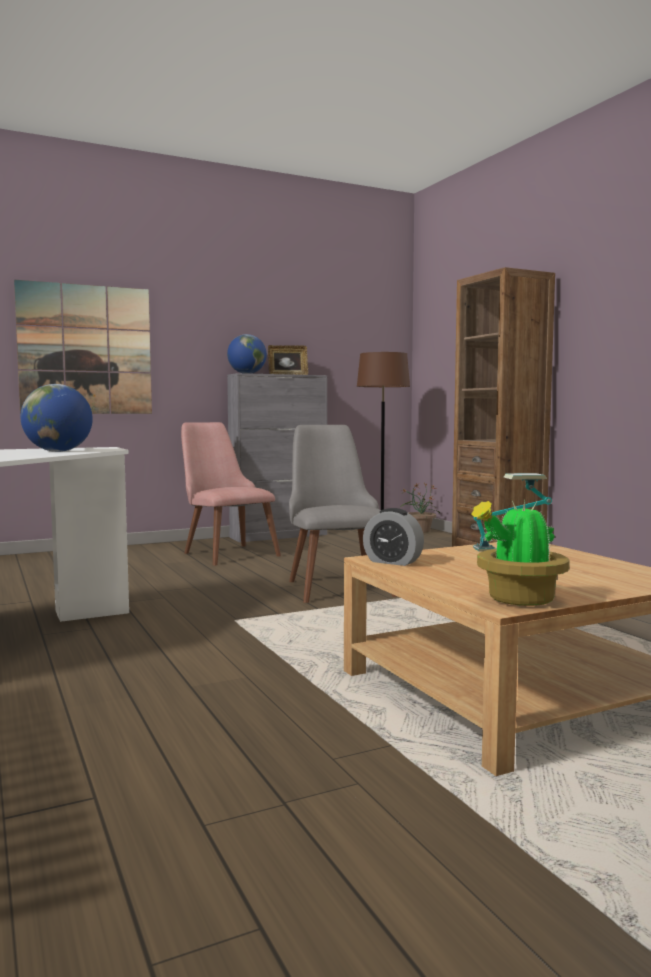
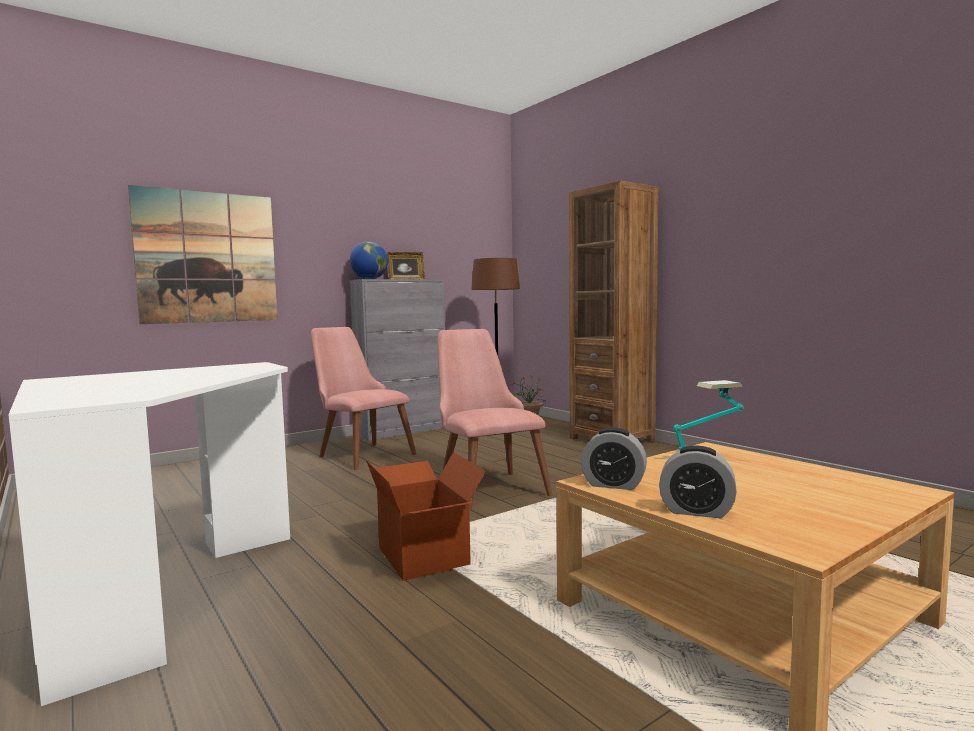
camera: 10 degrees left, 0 degrees up
(58, 451) = (212, 373): globe -> none
(243, 633) = (425, 556): none -> cardboard box
(335, 585) = (486, 485): grey chair -> pink chair
(444, 581) = (696, 511): none -> alarm clock
(518, 600) = (805, 537): potted plant -> none

